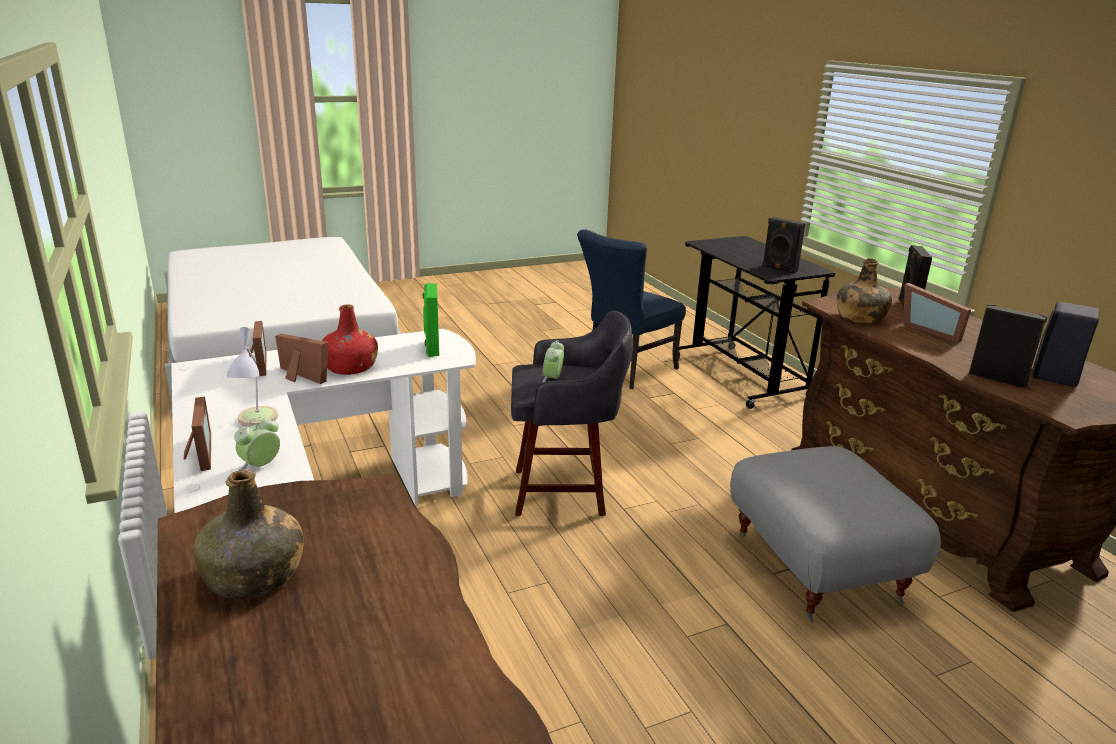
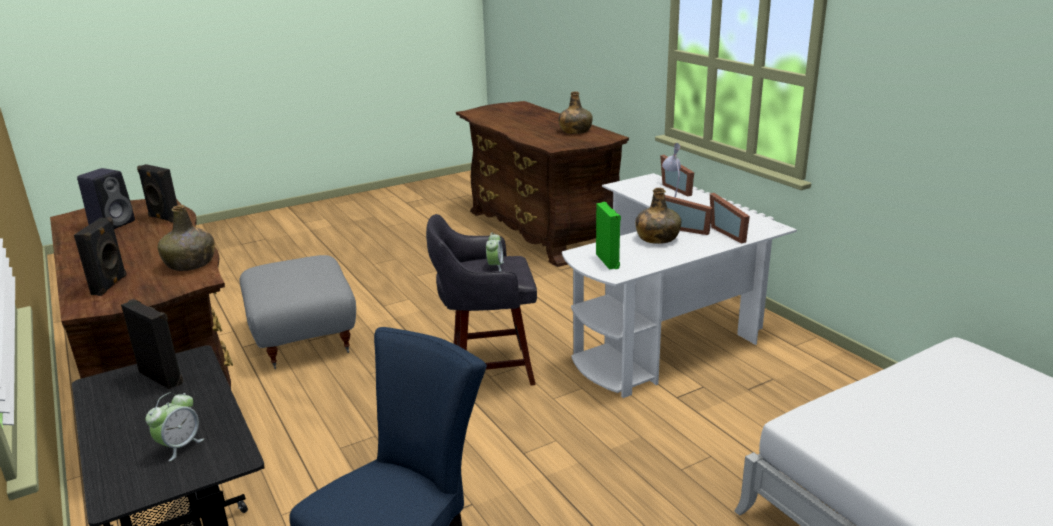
camera: 175 degrees right, 0 degrees up
(261, 466) = (639, 188): alarm clock -> alarm clock (180, 446)
(350, 367) = (657, 238): red bottle -> green bottle
(932, 330) = (138, 256): picture frame -> none

